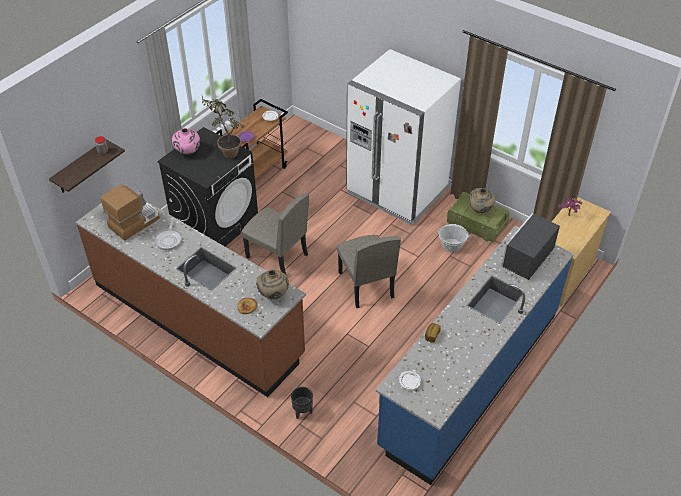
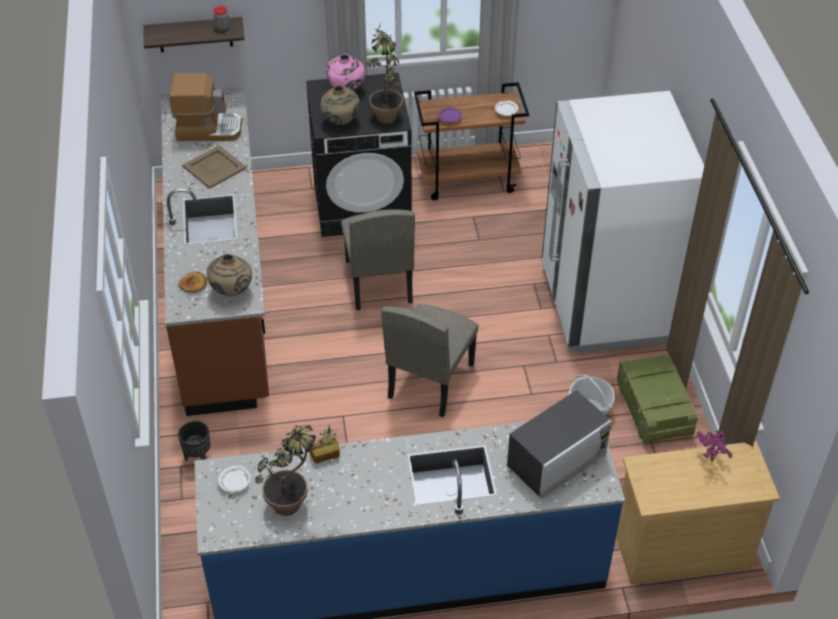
camera: 45 degrees right, 0 degrees up
(169, 240) = (215, 167): frying pan -> beige tray
(450, 367) = (297, 503): none -> potted plant
(480, 210) = (658, 389): beige vase -> beige vase (341, 122)
(527, 258) = (557, 460): microwave -> microwave turned 150 degrees clockwise

